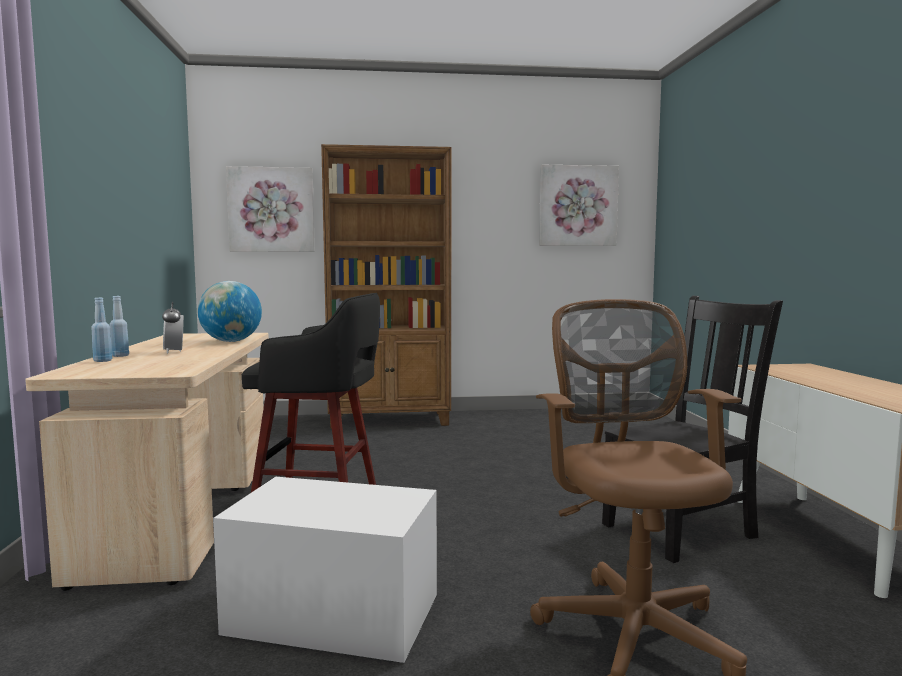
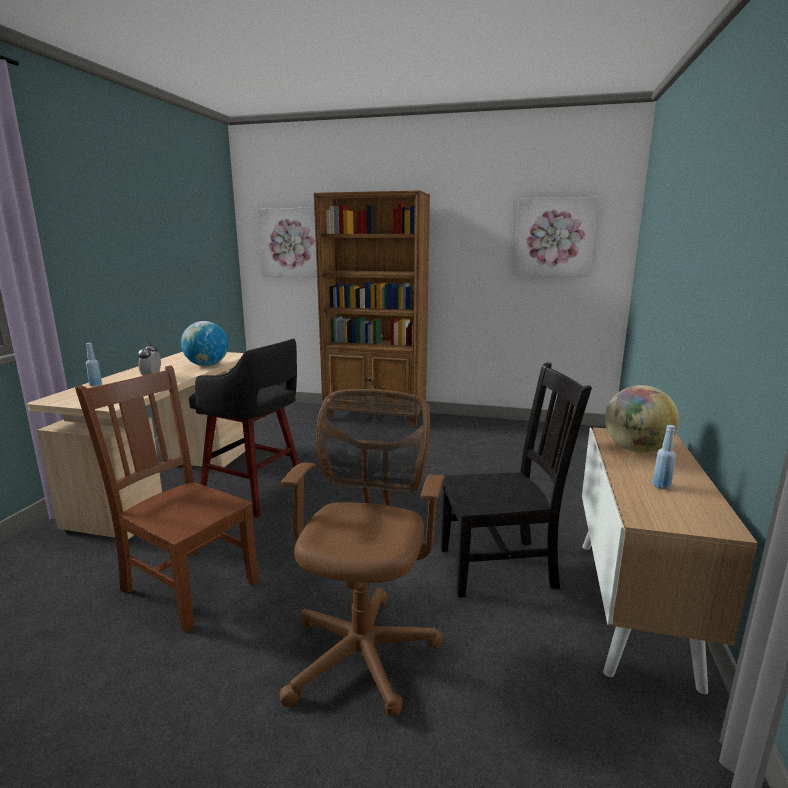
camera: 20 degrees right, 10 degrees up
(120, 356) = (114, 379): blue bottle -> blue bottle (661, 486)
(333, 613) = (187, 584): white storage box -> brown chair
(802, 373) = (636, 449): none -> globe

